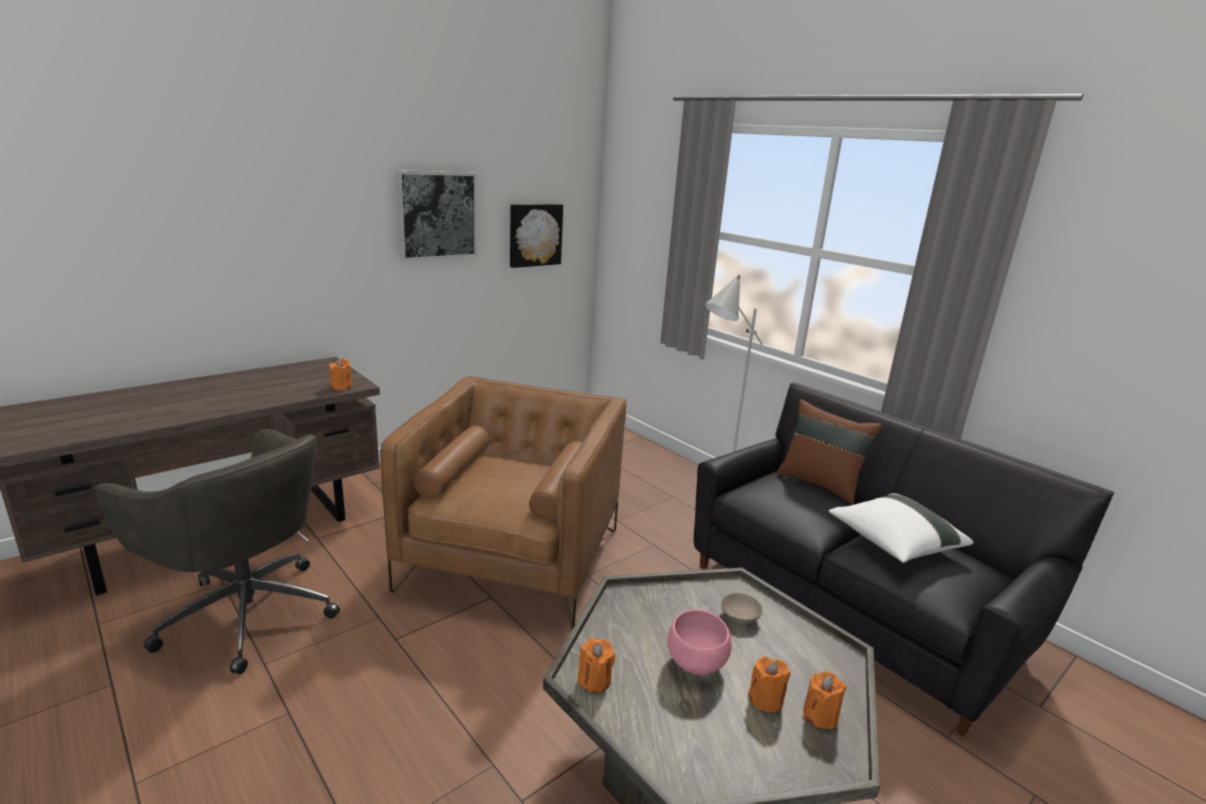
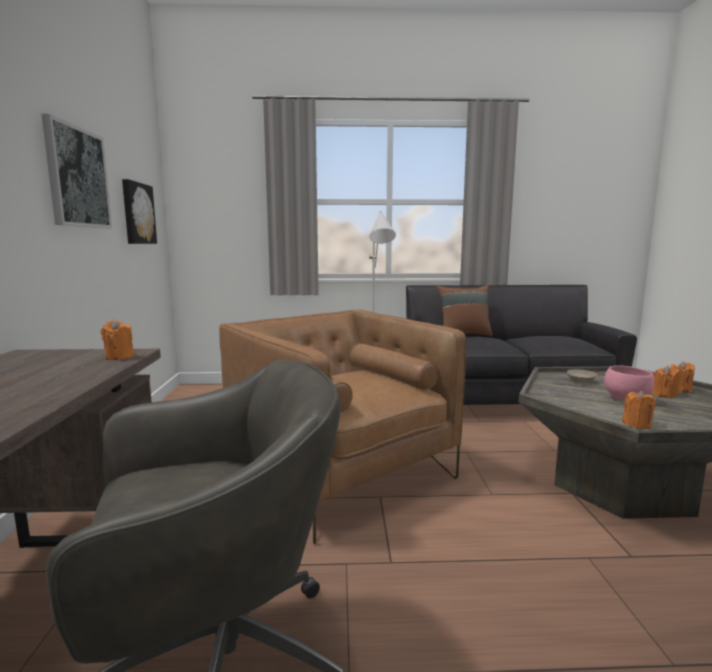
camera: 50 degrees left, 10 degrees down
(893, 543) = (538, 340): white pillow -> none

